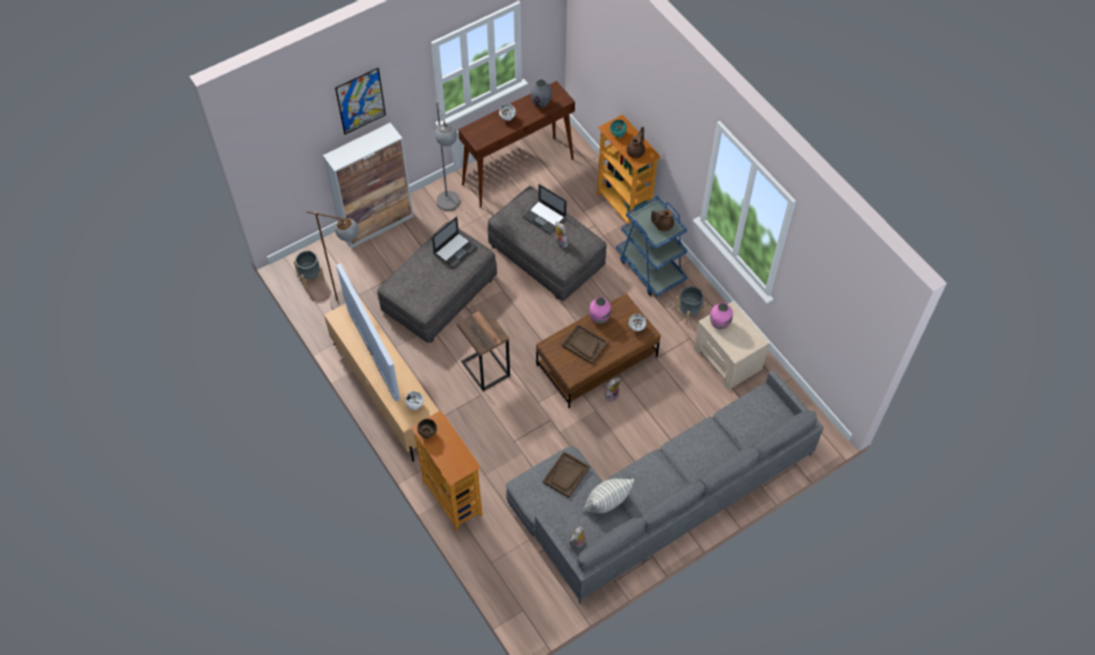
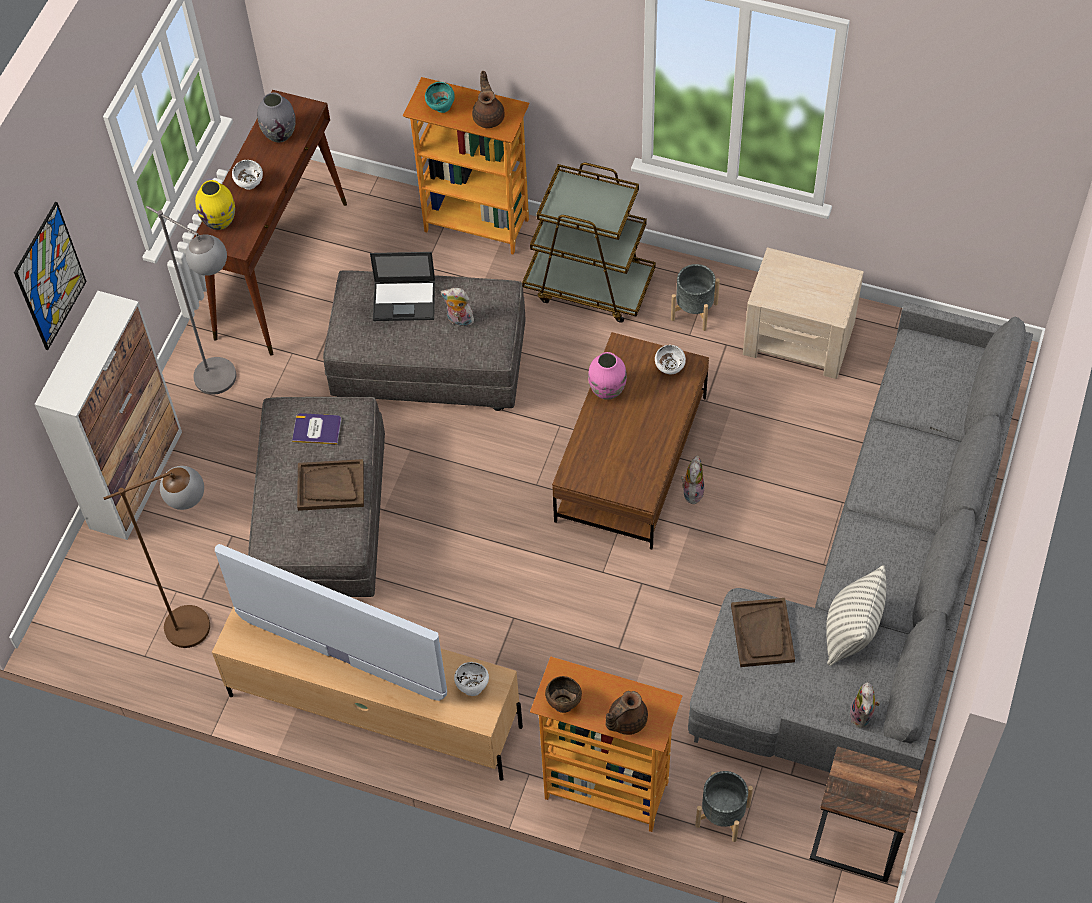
camera: 35 degrees left, 0 degrees up
(310, 277) = (102, 623): grey planter -> grey planter (722, 816)
(455, 250) = (317, 429): laptop -> book
(480, 126) = (220, 221): none -> yellow vase
(485, 369) = (487, 577): side table -> side table (856, 844)
(584, 344) = (620, 440): brown tray -> brown tray (330, 486)
(650, 268) = (589, 285): blue cart -> brown cart
(662, 225) = (599, 200): brown teapot -> brown teapot (625, 720)
(719, 324) = (778, 290): pink vase -> none

